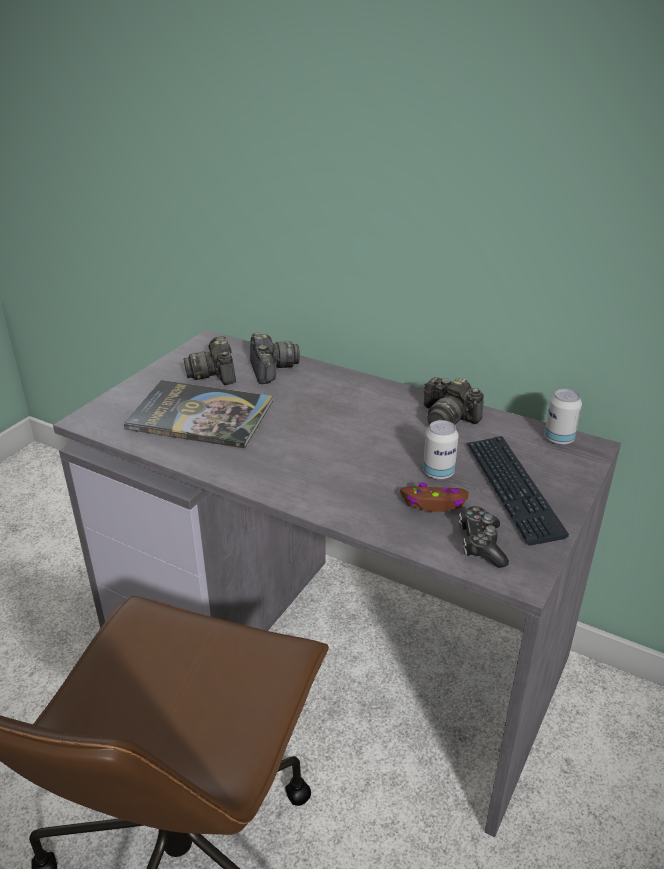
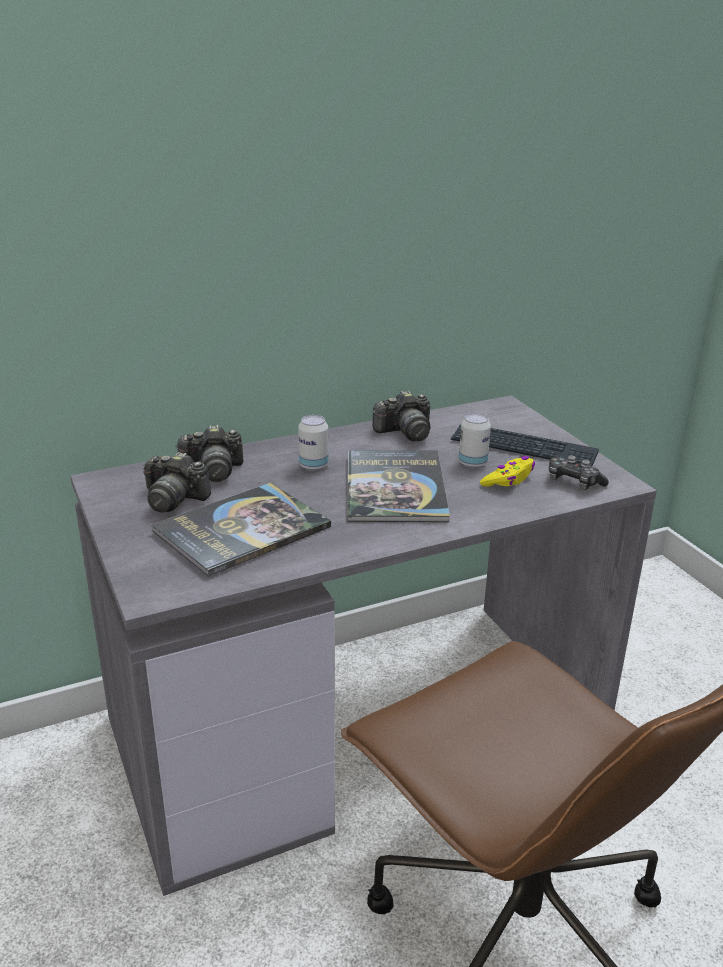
camera: 55 degrees left, 5 degrees down
(271, 369) = (213, 470): camera -> camera turned 150 degrees clockwise
(342, 451) = (395, 487): none -> book
(434, 503) = (508, 479): brown game controller -> yellow game controller
(558, 439) = (483, 410): can -> can (313, 466)

